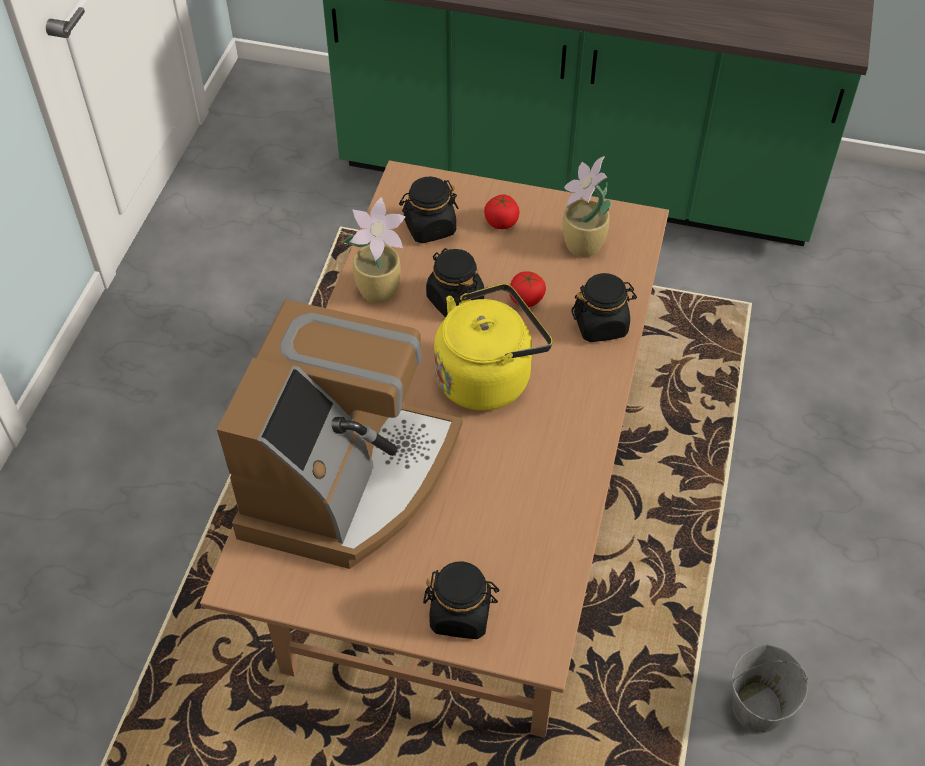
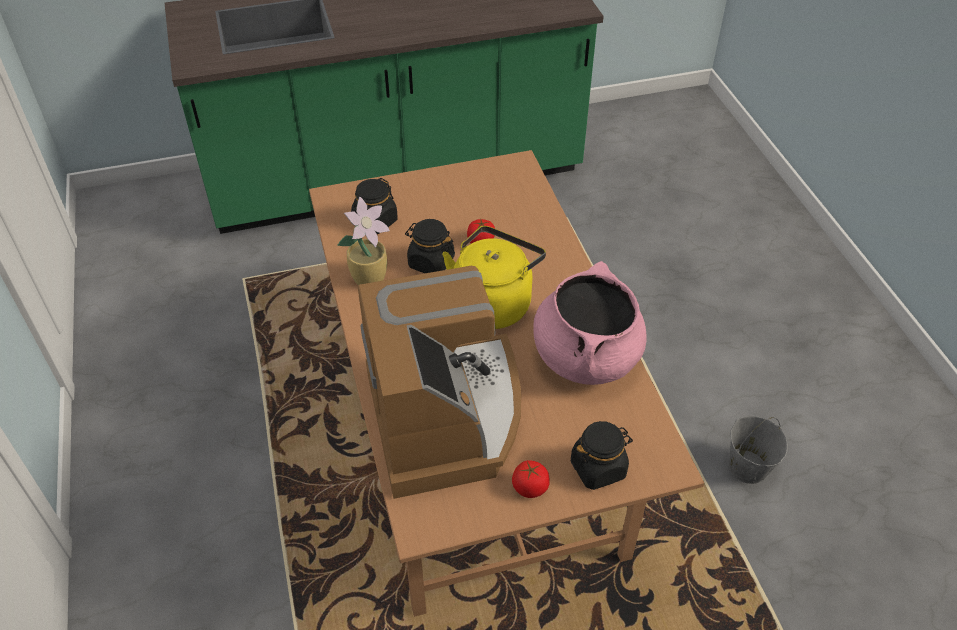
camera: 30 degrees left, 5 degrees down
(501, 222) = (424, 199): tomato -> tomato (530, 487)
(542, 484) = (586, 356): none -> pink cooking pot
(582, 246) = (493, 194): potted plant -> none
(601, 324) = (544, 238): black jar -> none

